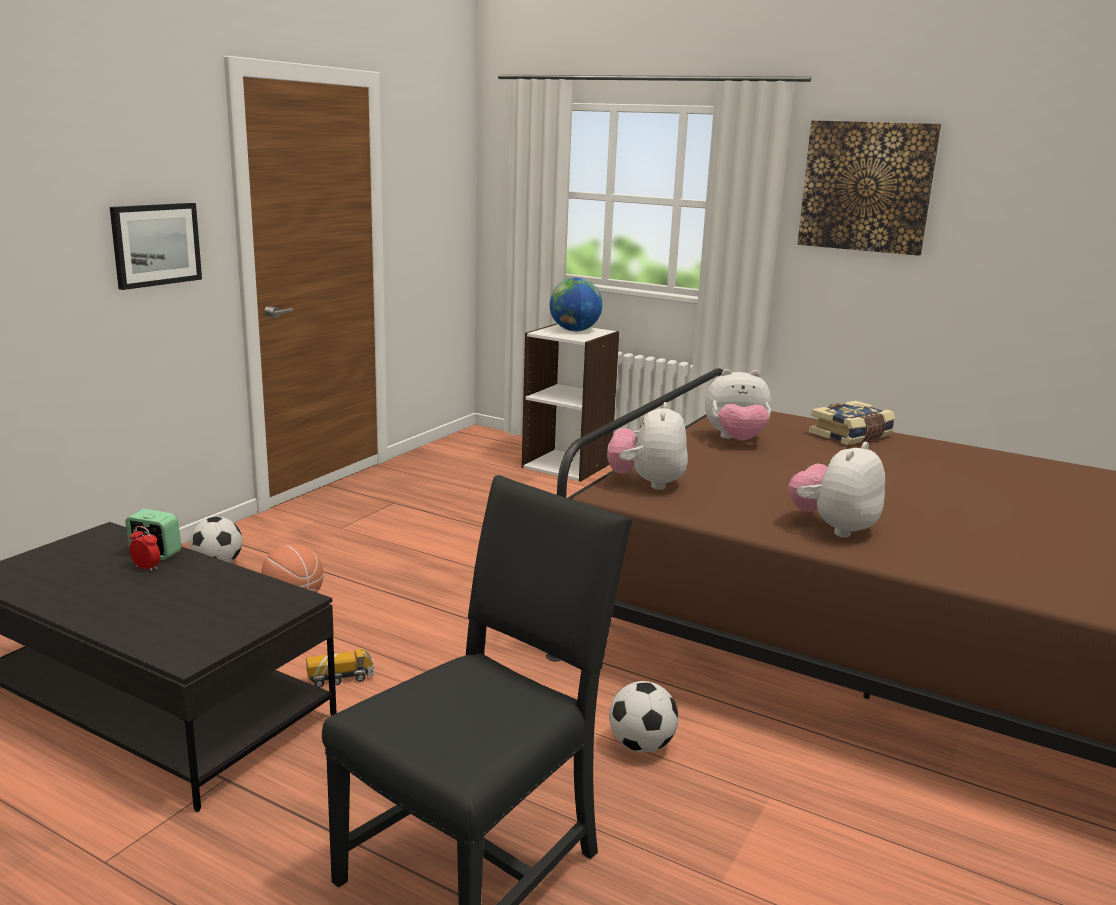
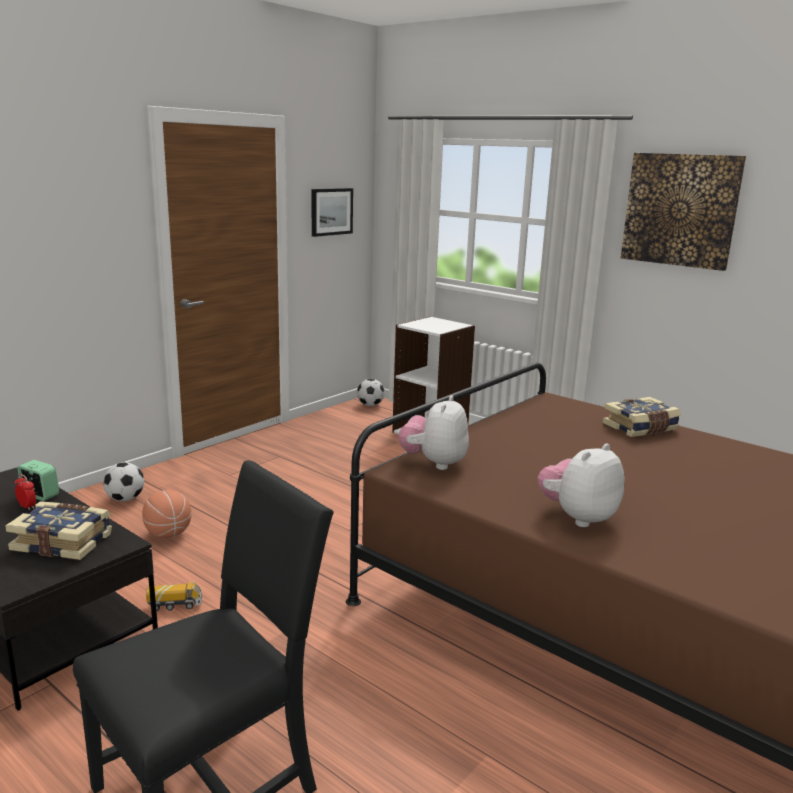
camera: 10 degrees right, 0 degrees up
(156, 244) = (86, 251): picture -> picture (331, 211)
(219, 603) = (63, 542): none -> book
(574, 331) = (437, 324): globe -> none
(641, 745) = (393, 691): football -> football (370, 405)
(736, 440) = (534, 427): plush toy -> none

